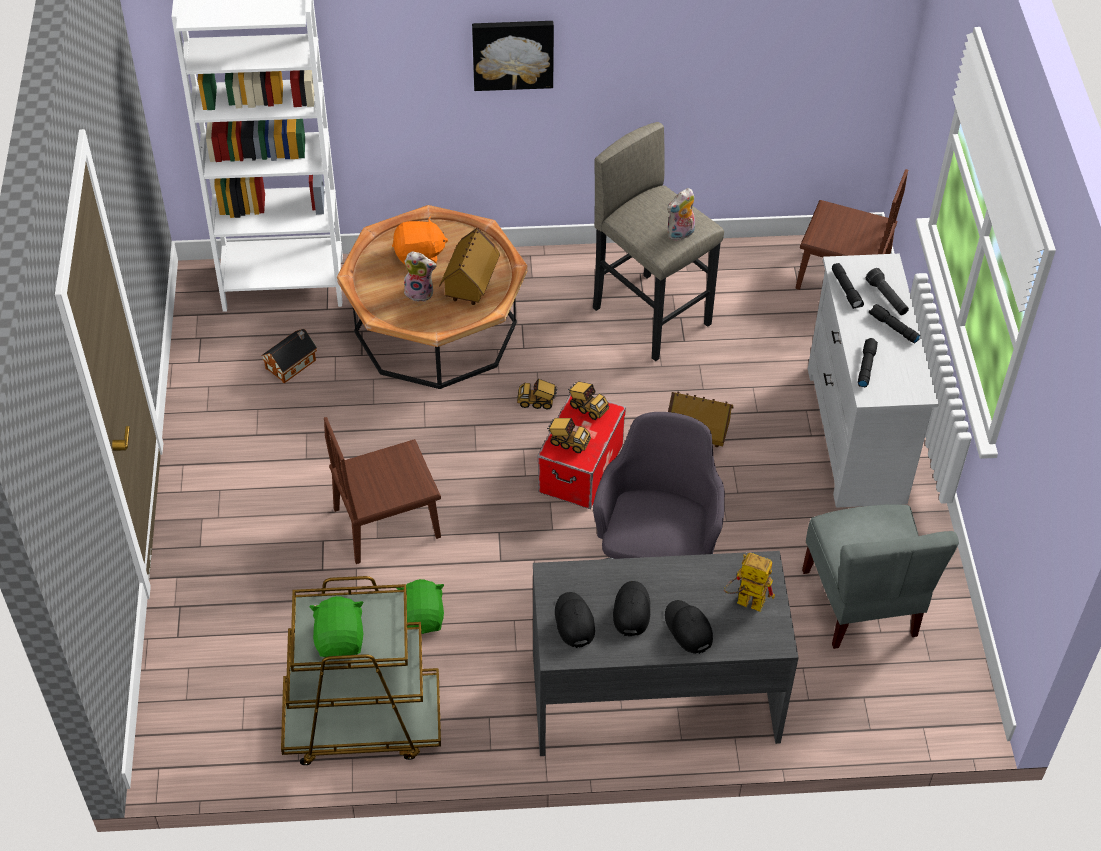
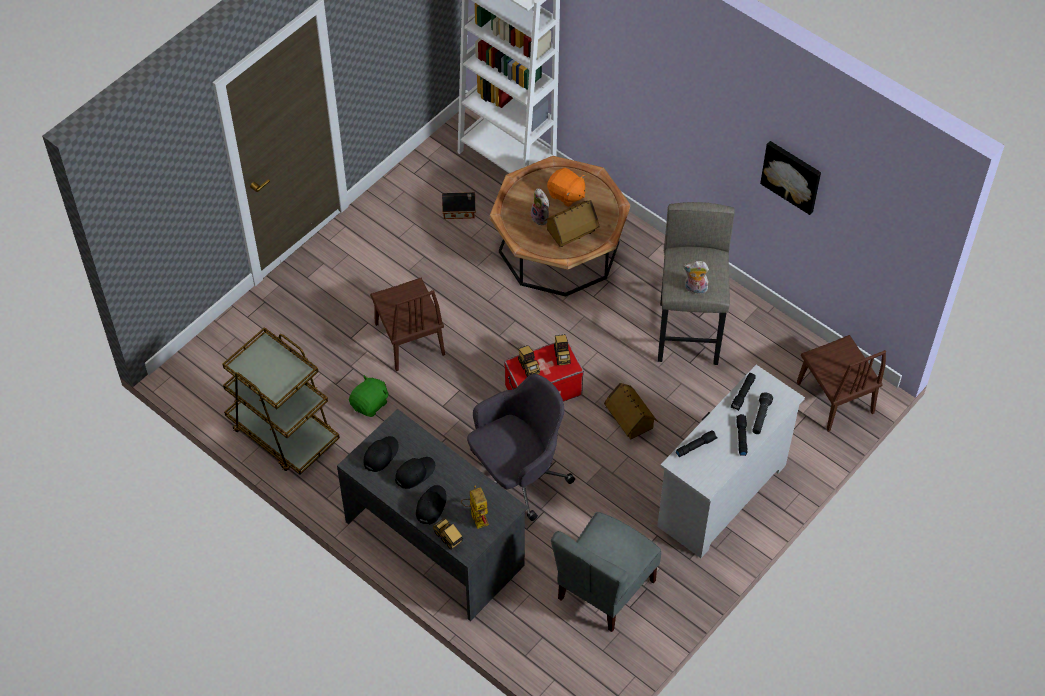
camera: 45 degrees right, 5 degrees up
(340, 640) = (260, 371): green plush toy -> none
(387, 523) = (409, 339): brown chair -> brown chair turned 135 degrees counterclockwise
(513, 53) = (672, 104): picture -> picture (792, 176)
(537, 402) = (563, 334): toy truck -> toy truck (449, 538)

